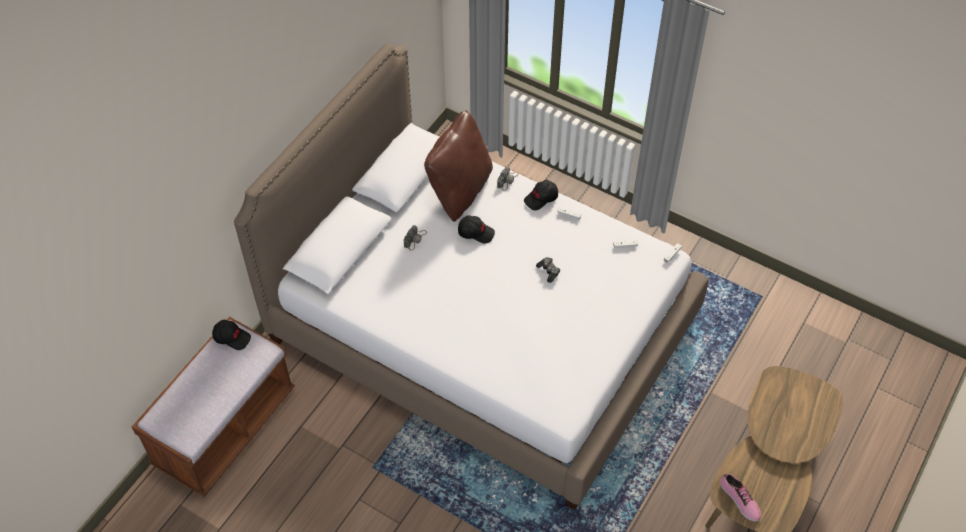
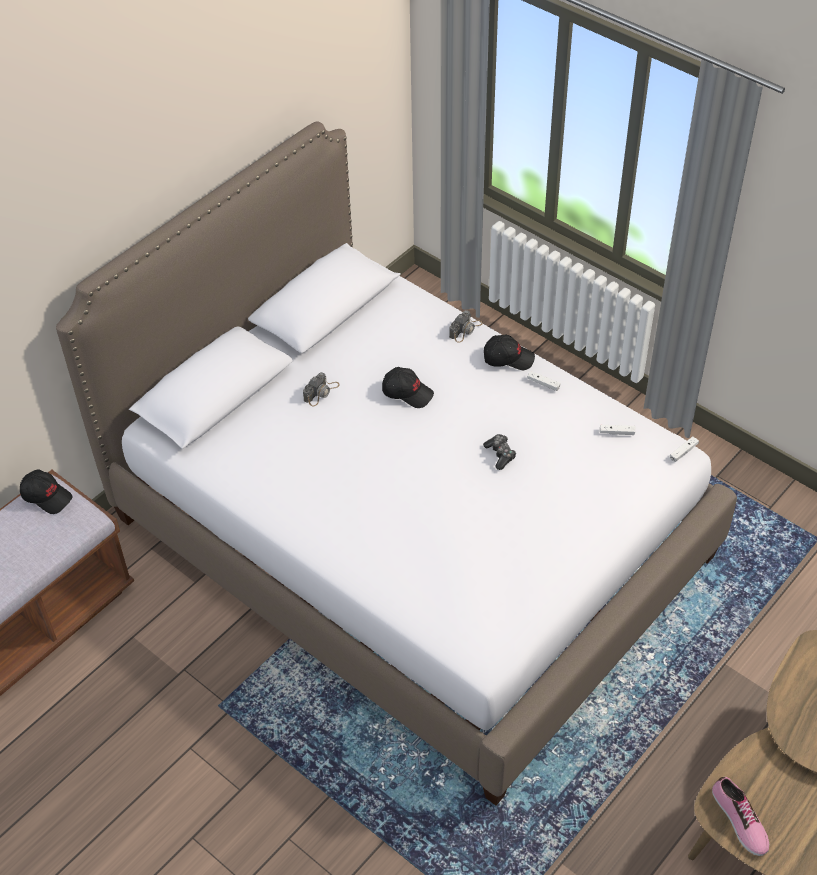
camera: 10 degrees right, 5 degrees down
(460, 191) = (397, 337): brown pillow -> none
(541, 198) = (508, 358): black cap -> black cap turned 150 degrees counterclockwise

